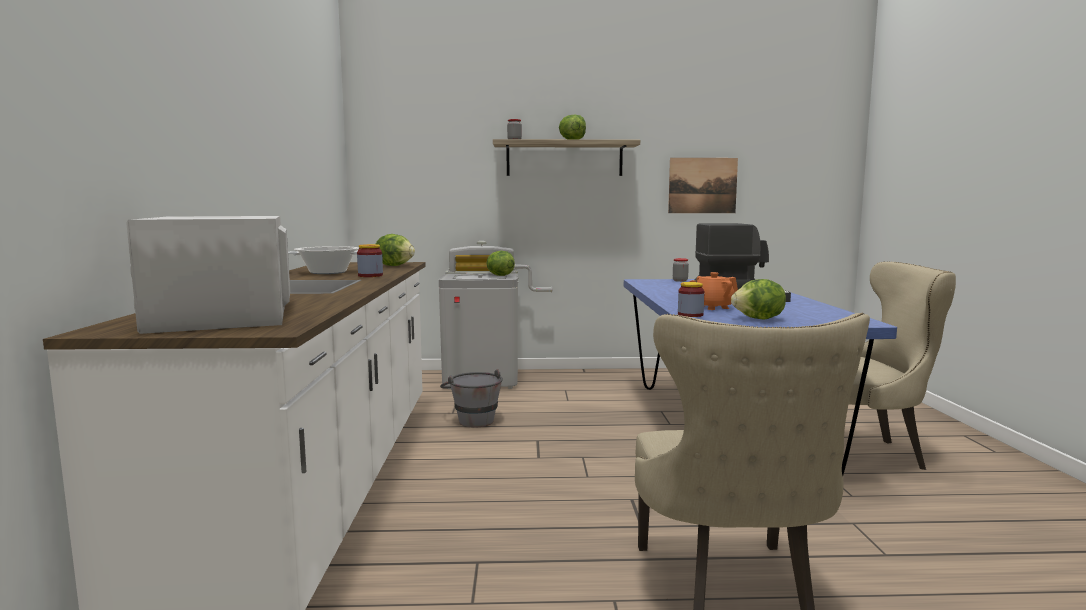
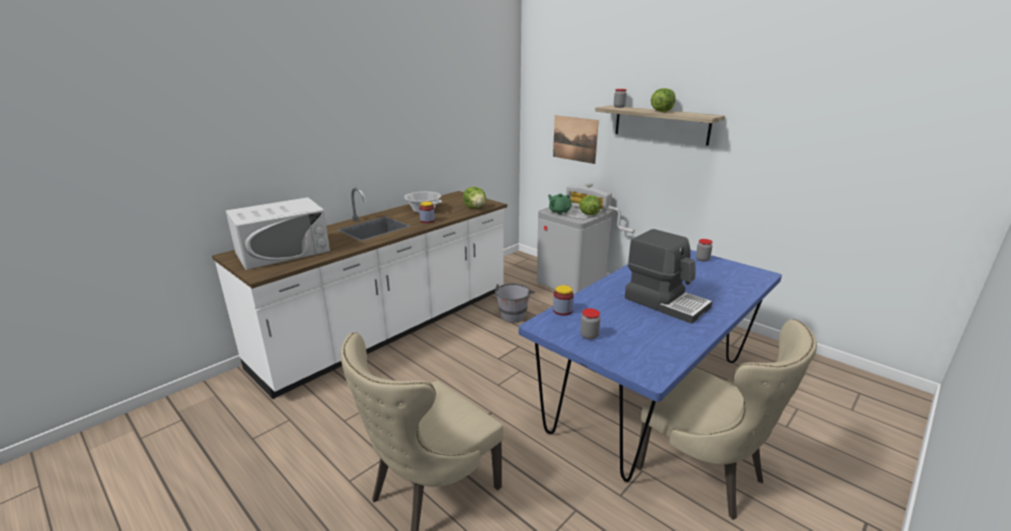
camera: 45 degrees right, 15 degrees up
(223, 314) = (283, 252): white microwave -> white microwave turned 150 degrees counterclockwise
(463, 278) = (559, 211): none -> green teapot
(702, 185) = (788, 166): picture -> picture (575, 139)
(712, 307) = (605, 307): orange teapot -> none
(759, 319) = (589, 335): lettuce -> jar

